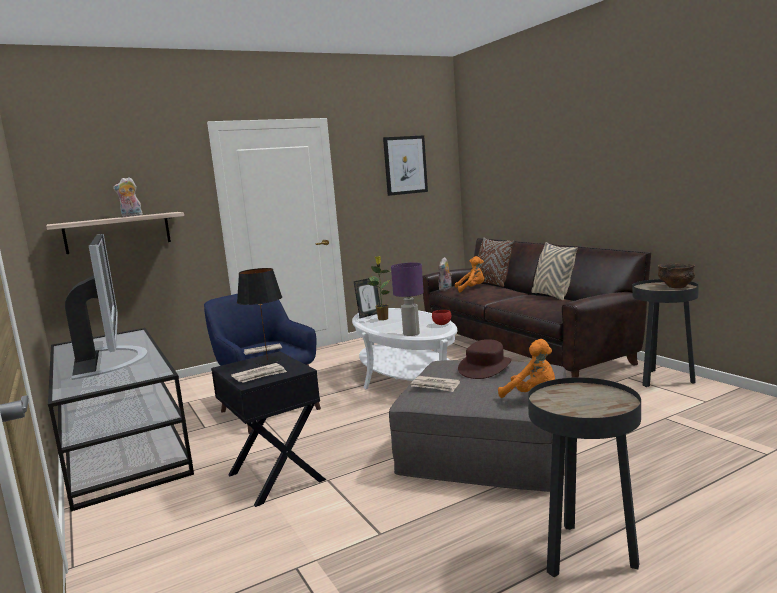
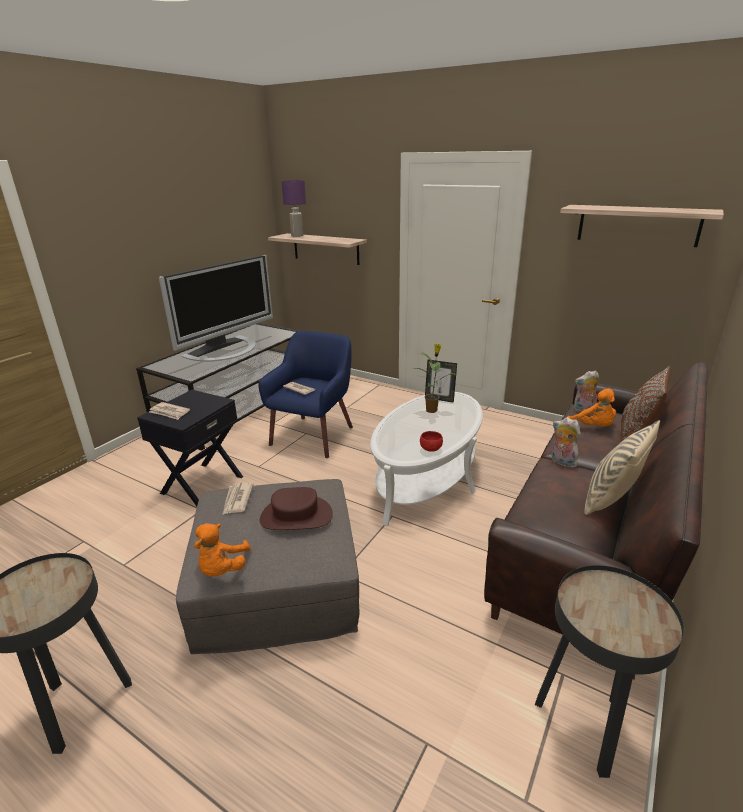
camera: 60 degrees right, 15 degrees up
(131, 216) = (326, 238): plush toy -> plush toy (561, 462)
(267, 360) = (207, 403): black table lamp -> none
(405, 165) = (638, 225): picture -> shelf
(412, 334) = (384, 441): purple table lamp -> purple table lamp (297, 236)
(676, 286) = (637, 627): bowl -> none

